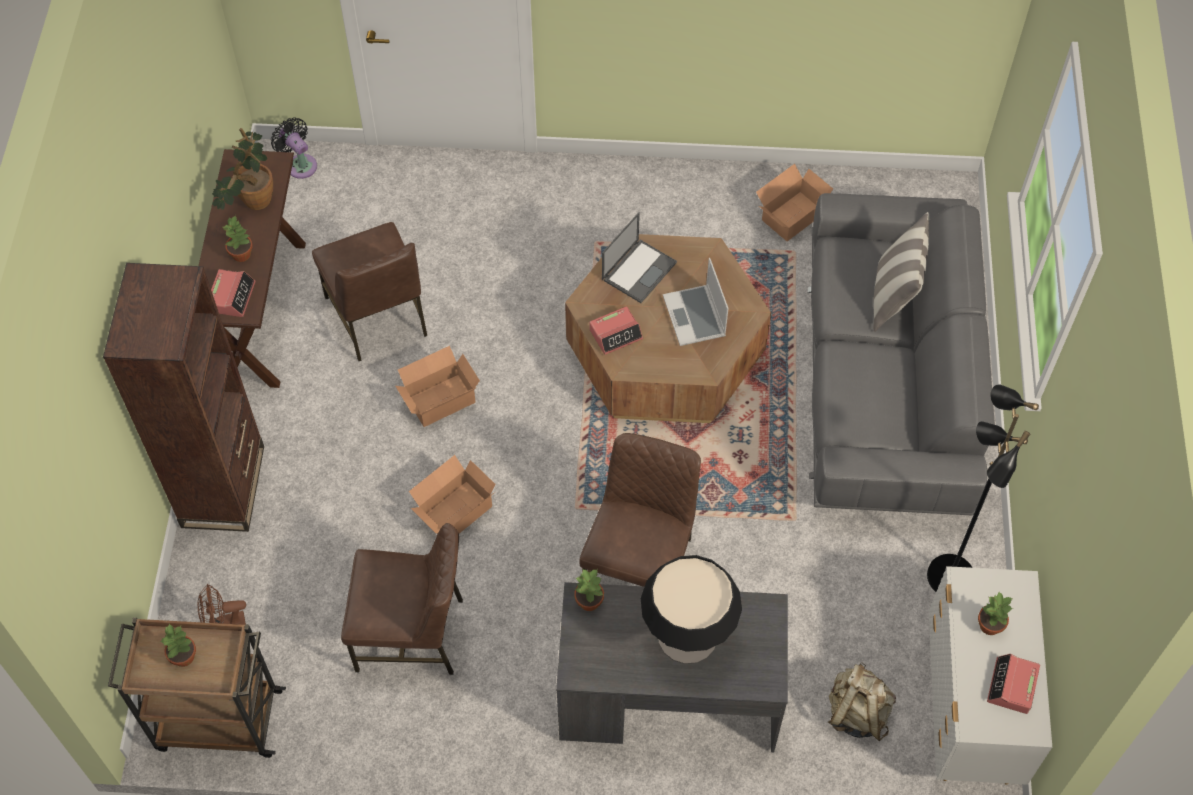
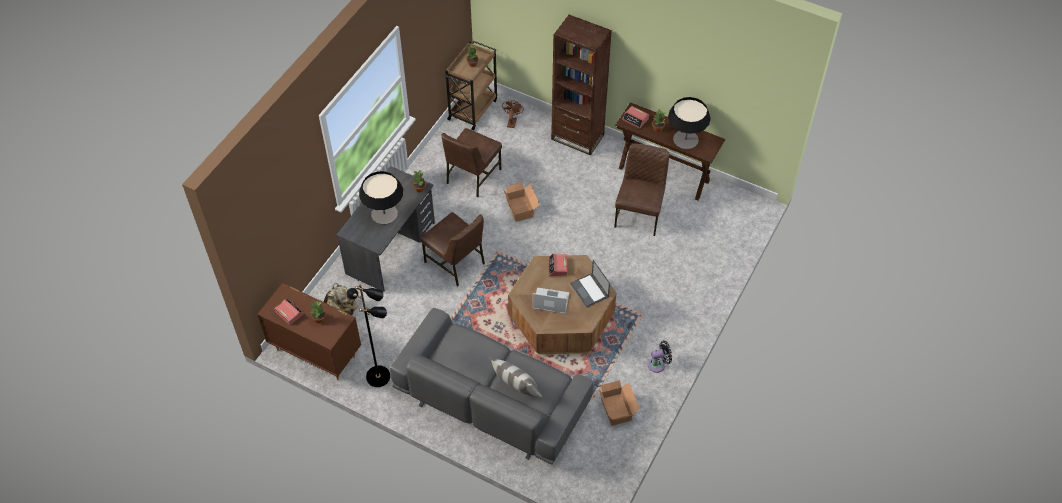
camera: 115 degrees right, 5 degrees down
(252, 203) = (685, 139): potted plant -> table lamp
(300, 164) = (749, 212): black fan -> black fan (658, 364)
(378, 317) = (639, 214): brown chair -> brown chair turned 105 degrees clockwise
(438, 399) = (582, 221): cardboard box -> none
(969, 710) = (315, 352): white dresser -> brown dresser

